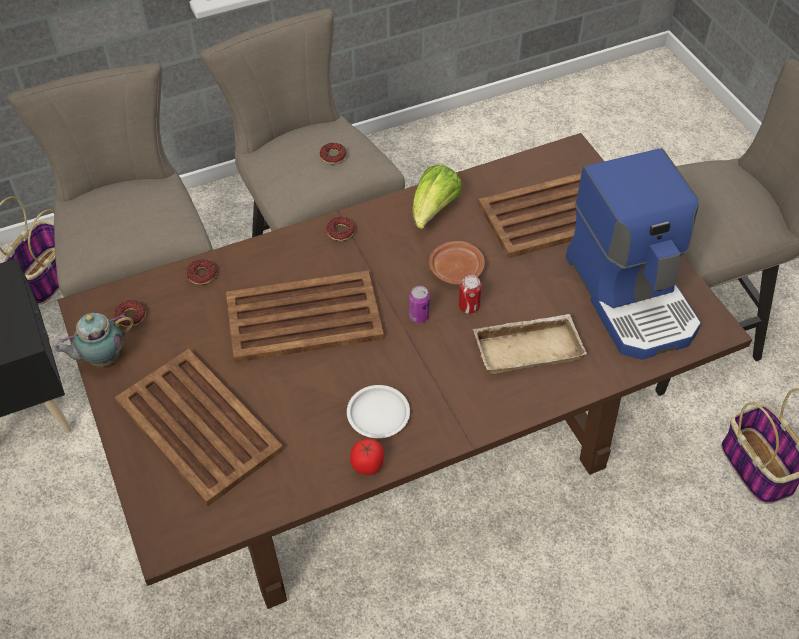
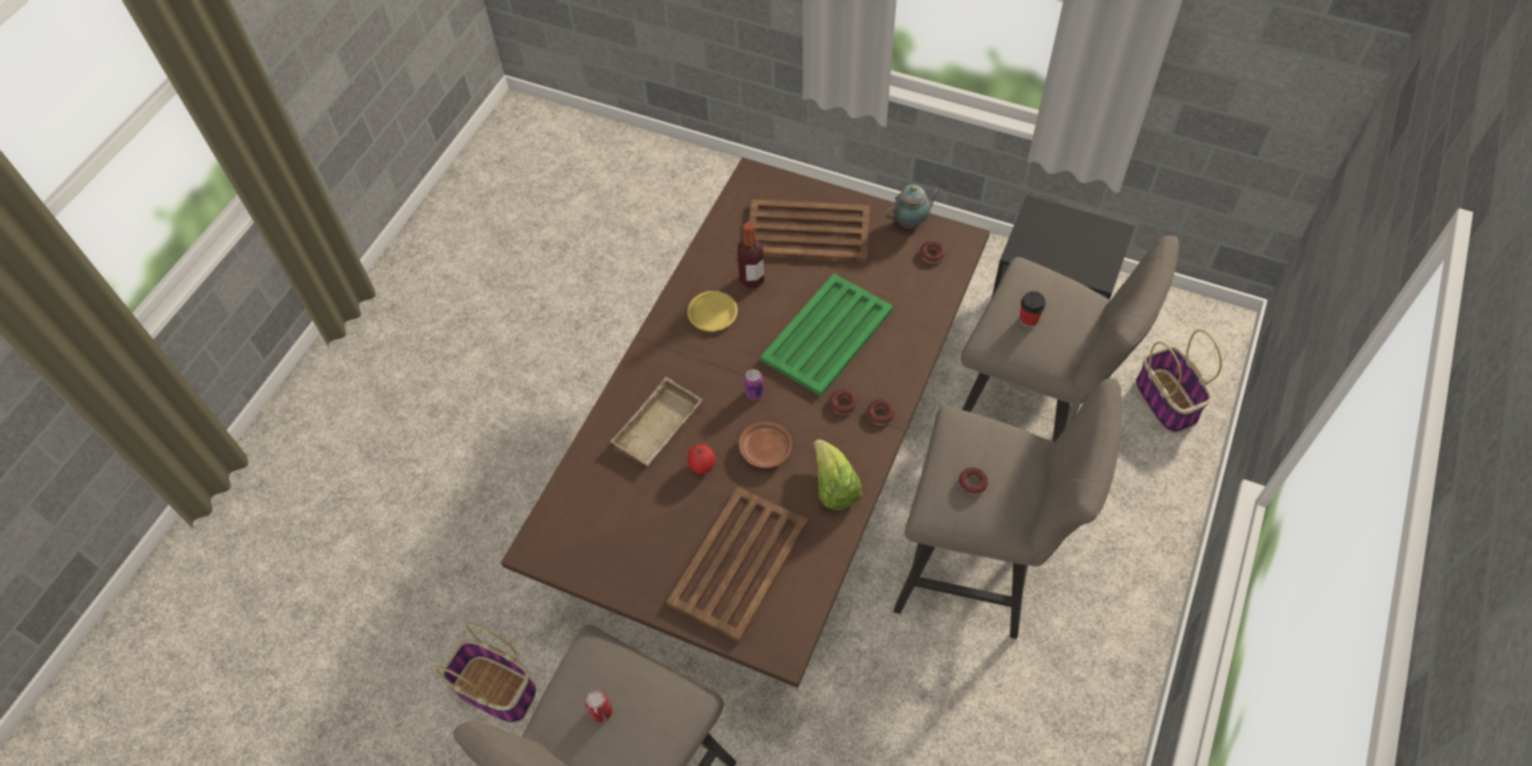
camera: 140 degrees right, 5 degrees up
(102, 358) = (911, 222): teapot -> teapot turned 45 degrees clockwise
(140, 219) = (1028, 320): none -> cup
(202, 275) = (928, 311): donut -> donut (843, 404)
(305, 317) = (826, 335): brown tray -> green tray
(306, 419) = (752, 280): none -> bottle
(367, 465) = (688, 283): tomato -> tomato (702, 466)
(378, 414) = (712, 314): white plate -> yellow plate
(469, 306) = (728, 427): can -> can (601, 712)
(632, 296) = (617, 530): coffee machine -> none

